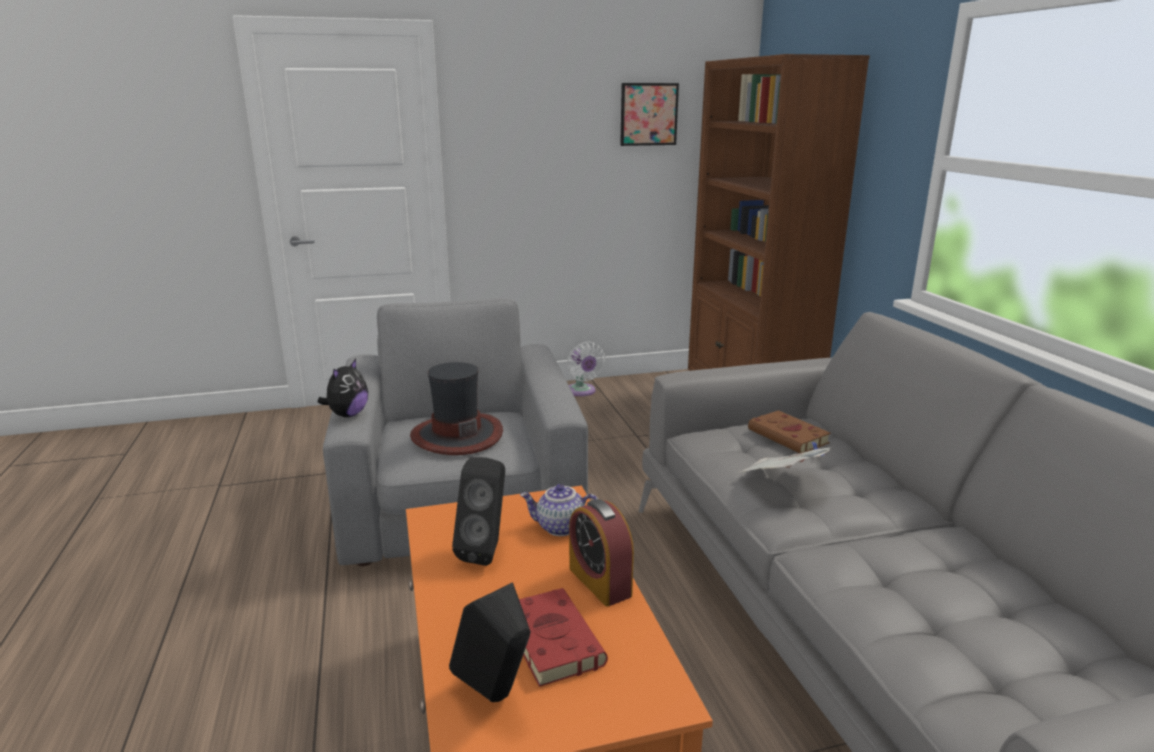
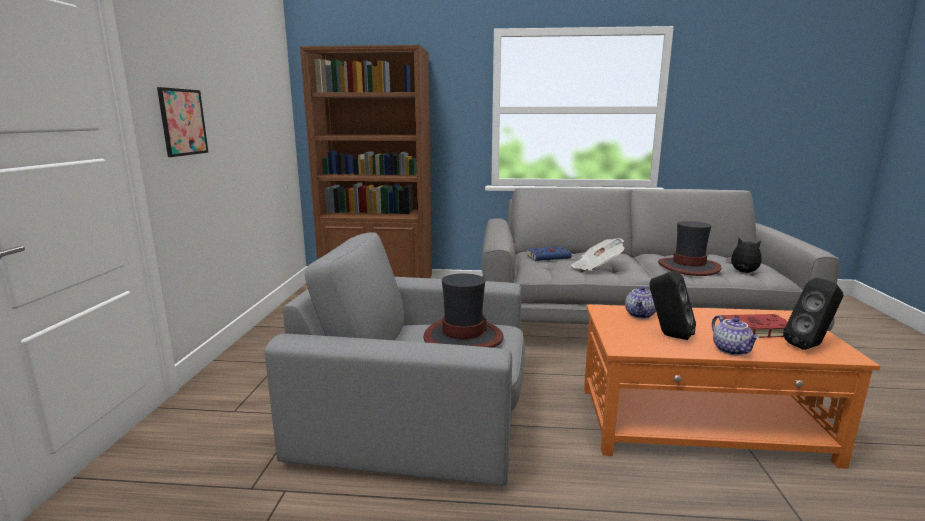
camera: 70 degrees left, 5 degrees down
(347, 414) = (452, 349): plush toy -> plush toy (743, 272)
(450, 605) = (732, 350): none -> teapot
(582, 392) = (276, 333): white fan -> none
(599, 582) = (698, 314): alarm clock -> none
(649, 114) = (252, 86): picture -> picture (183, 122)
(790, 437) = (549, 256): brown book -> blue book
(904, 580) = (688, 267): none -> hat

